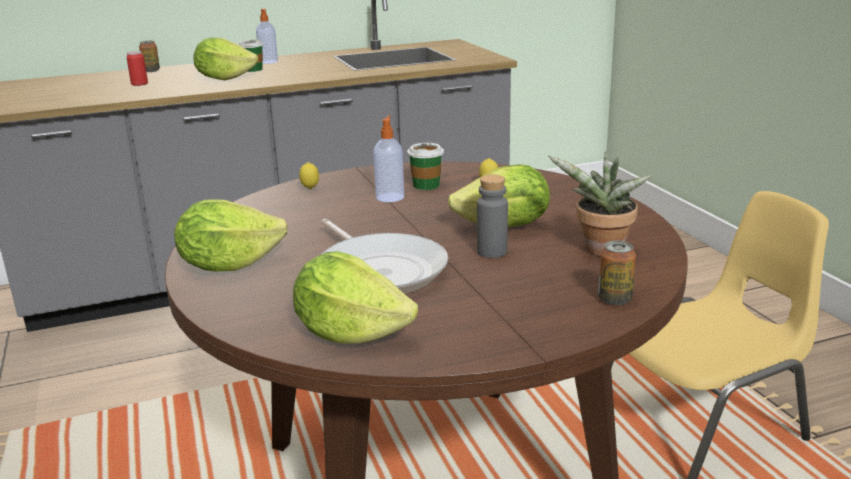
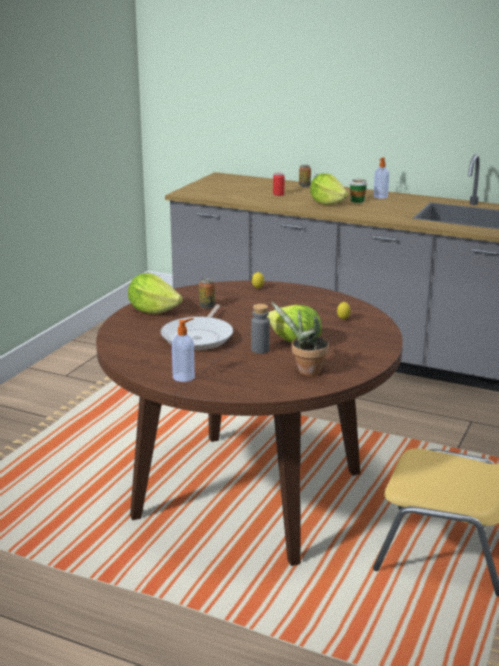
camera: 45 degrees right, 0 degrees up
(351, 333) = (137, 354): lettuce -> none
(390, 197) = (282, 306): soap dispenser -> soap dispenser (184, 377)
(426, 185) = (313, 307): cup -> none
(615, 299) = (256, 390): can -> can (207, 306)

